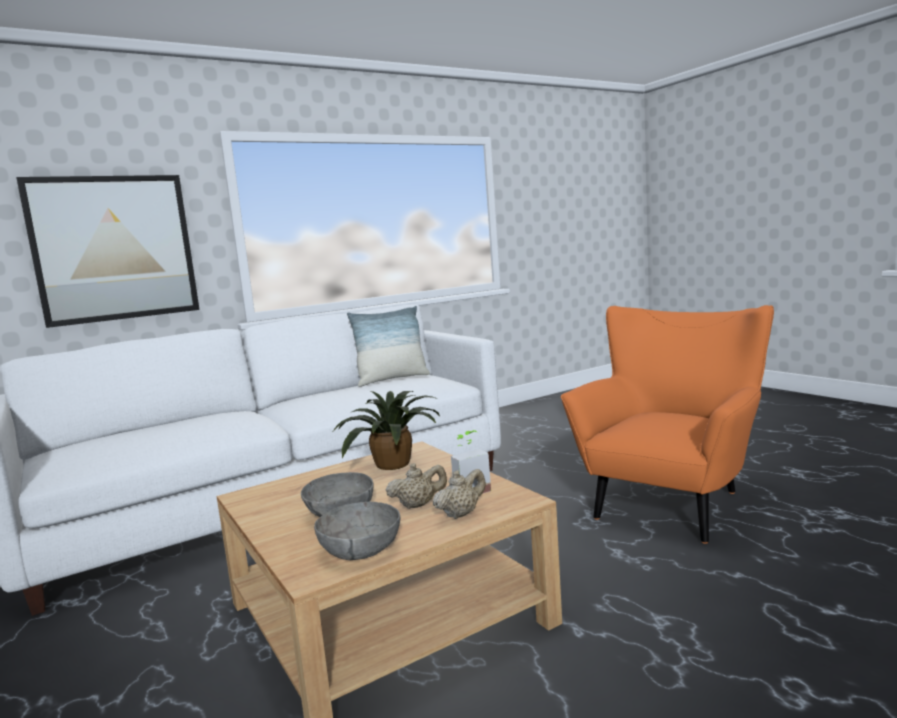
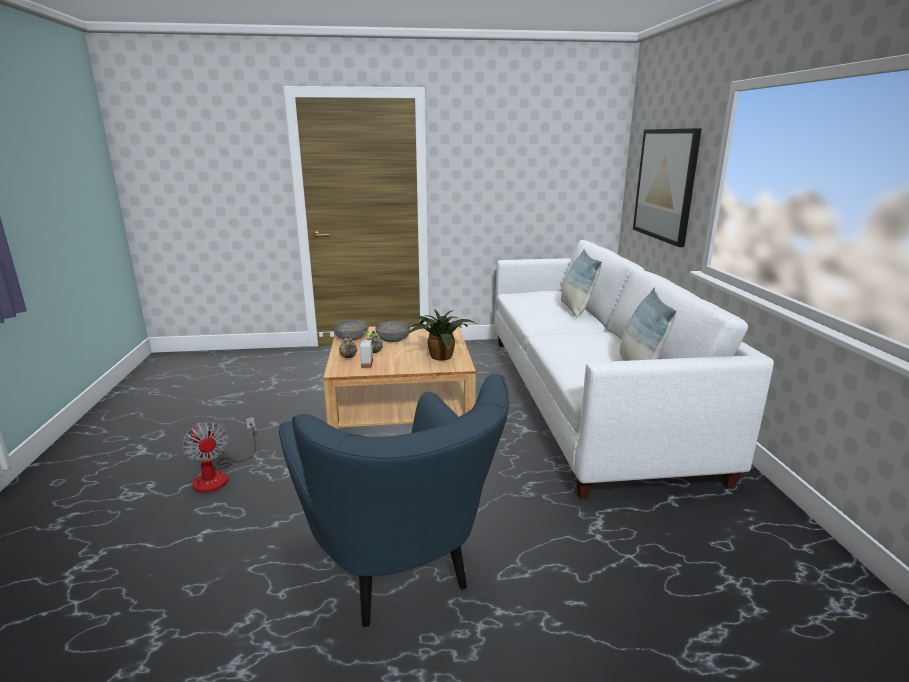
camera: 115 degrees right, 10 degrees up
(197, 418) = (576, 309): none -> pillow
(673, 501) = (396, 569): orange armchair -> blue armchair
(766, 682) = (219, 475): none -> fan

